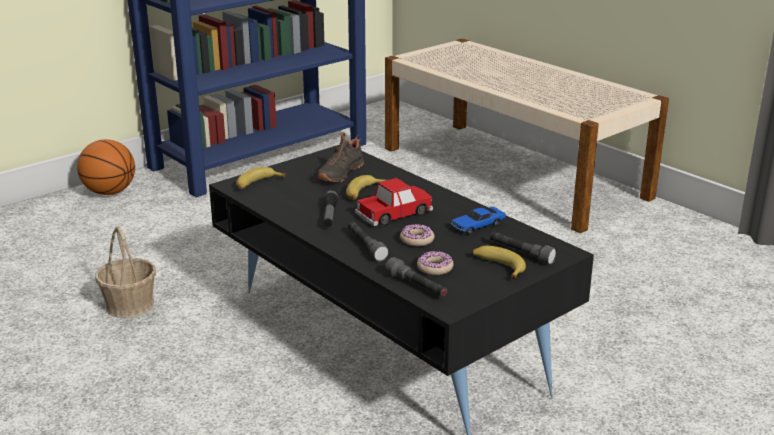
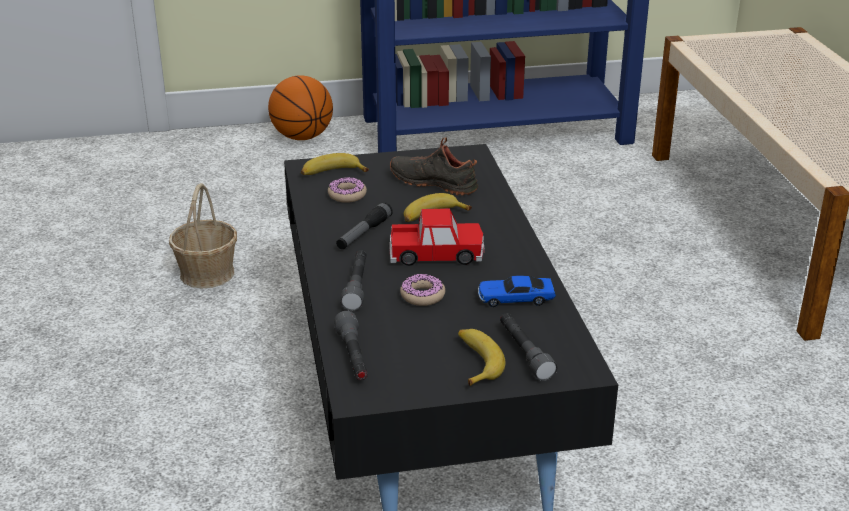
camera: 30 degrees right, 5 degrees up
(339, 173) = (434, 182): black shoe -> black shoe turned 60 degrees clockwise
(435, 268) = (401, 339): donut -> donut (347, 195)

